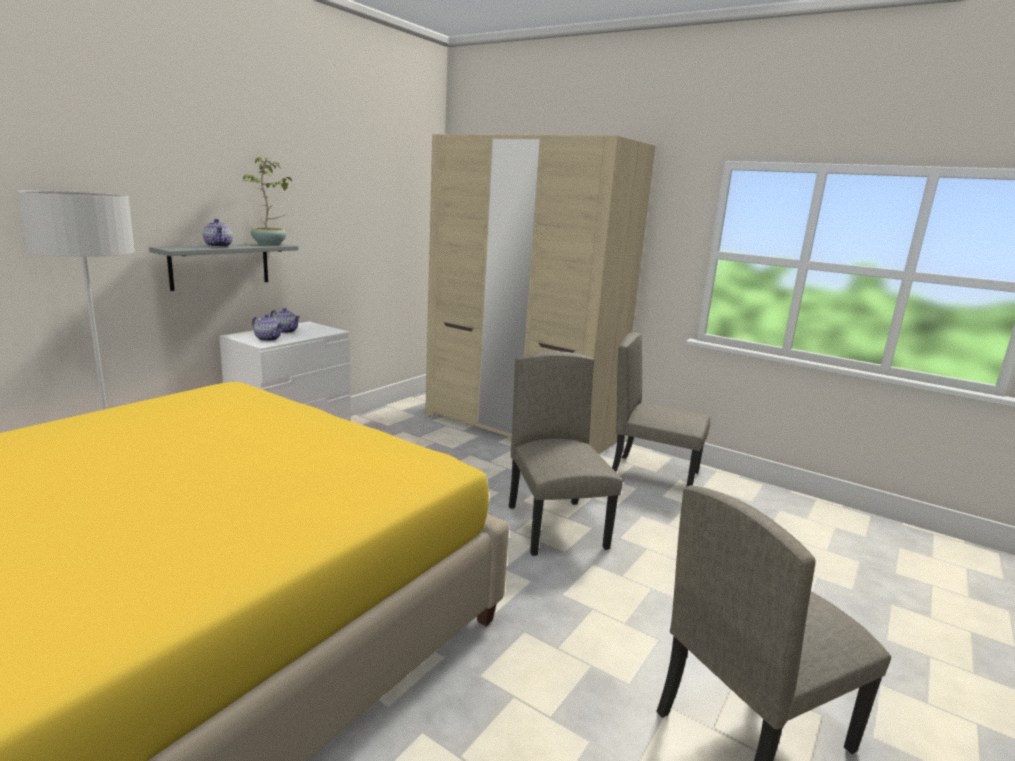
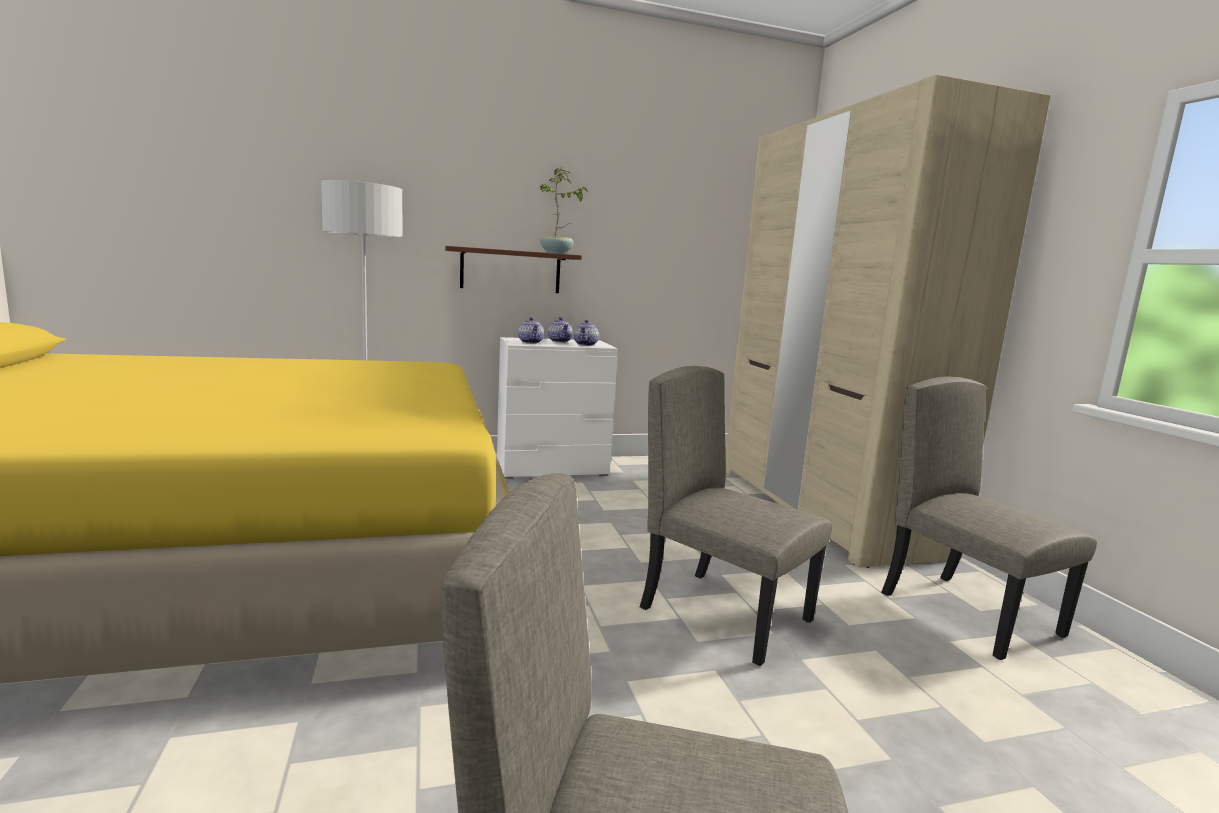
camera: 40 degrees right, 5 degrees down
(219, 246) = (503, 249): teapot -> teapot (586, 344)
(220, 265) = (510, 270): grey shelf -> brown shelf
(557, 526) = (726, 614): beige chair -> beige chair turned 75 degrees counterclockwise

